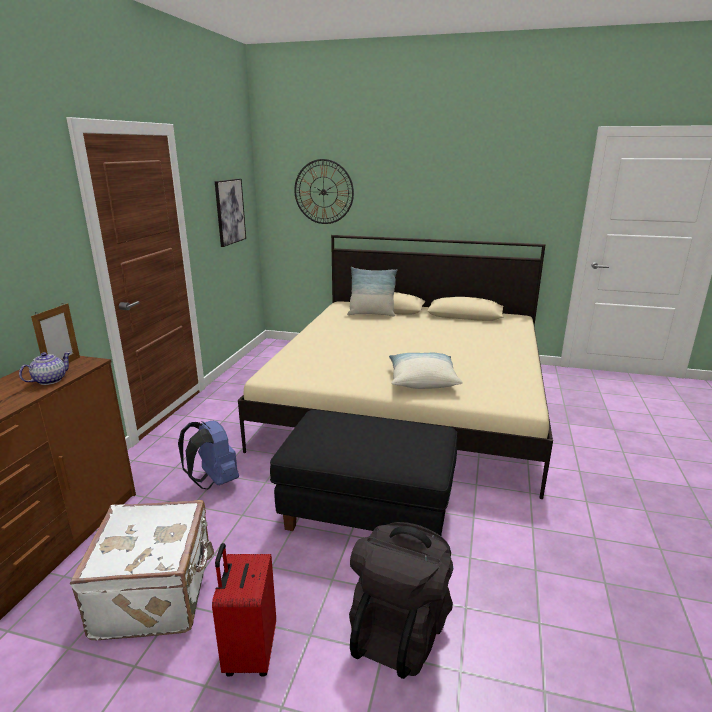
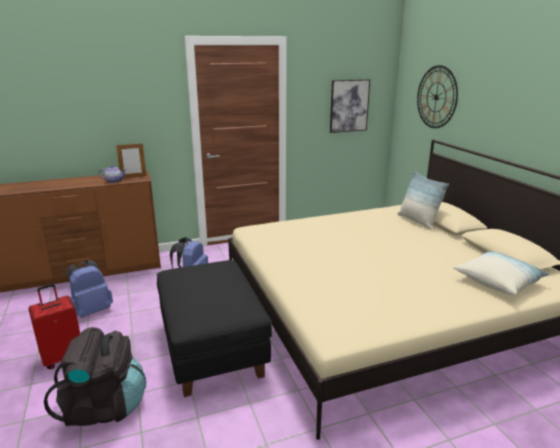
camera: 55 degrees right, 0 degrees up
(157, 593) = (91, 311): white suitcase -> blue backpack
(422, 381) = (315, 278): pillow -> pillow (498, 282)

